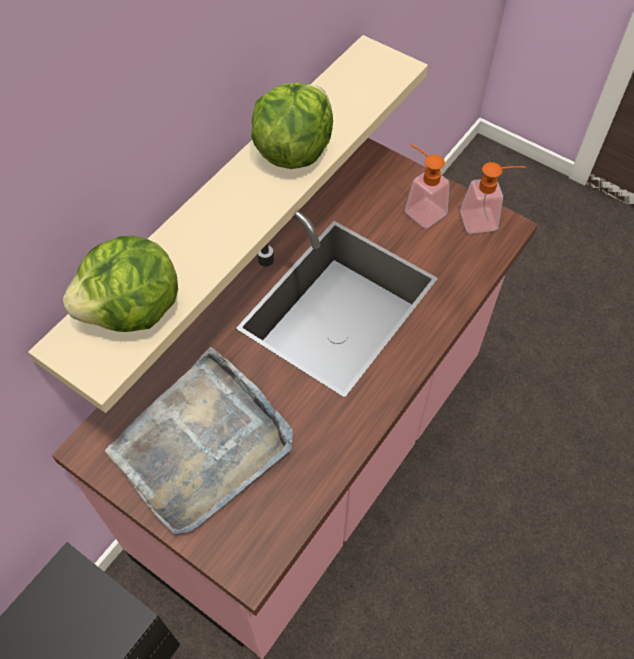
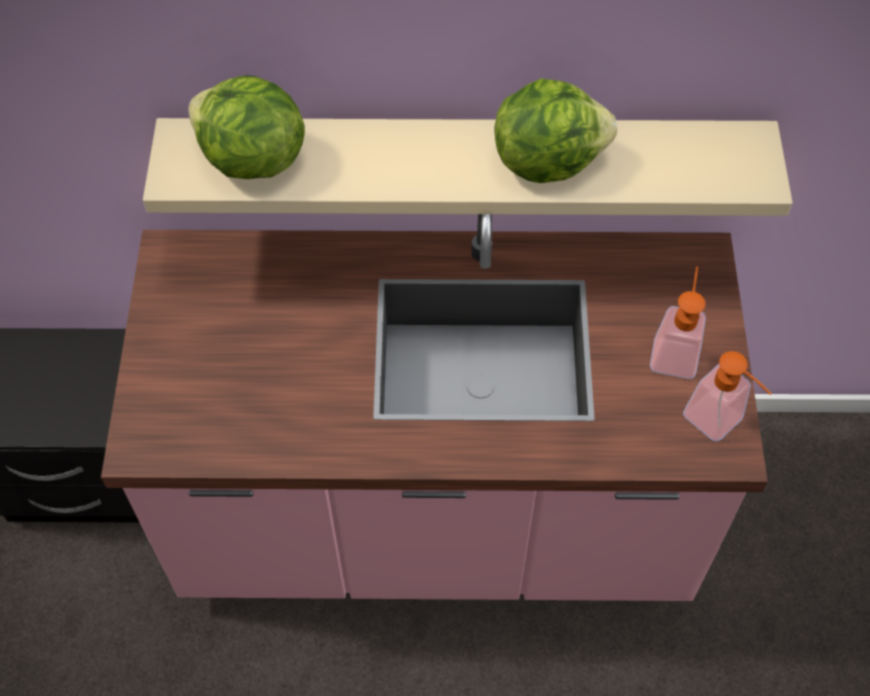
camera: 55 degrees right, 0 degrees up
(202, 444) = (233, 332): grey tray -> none

